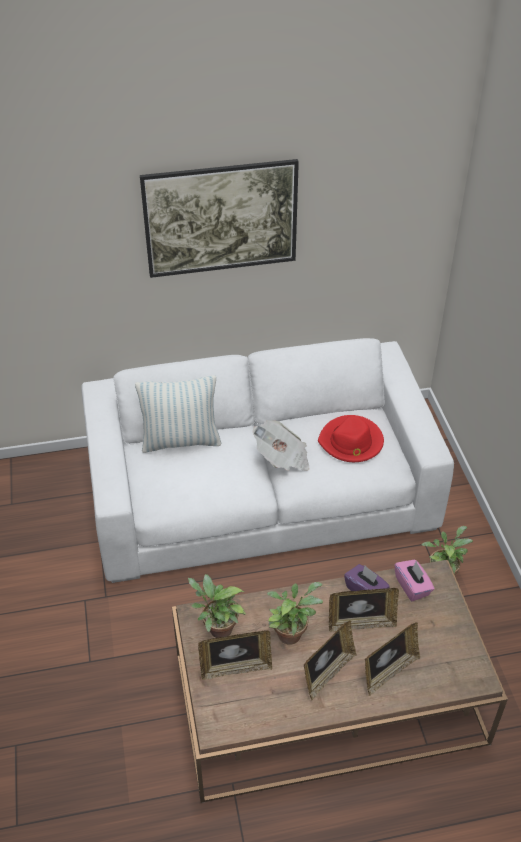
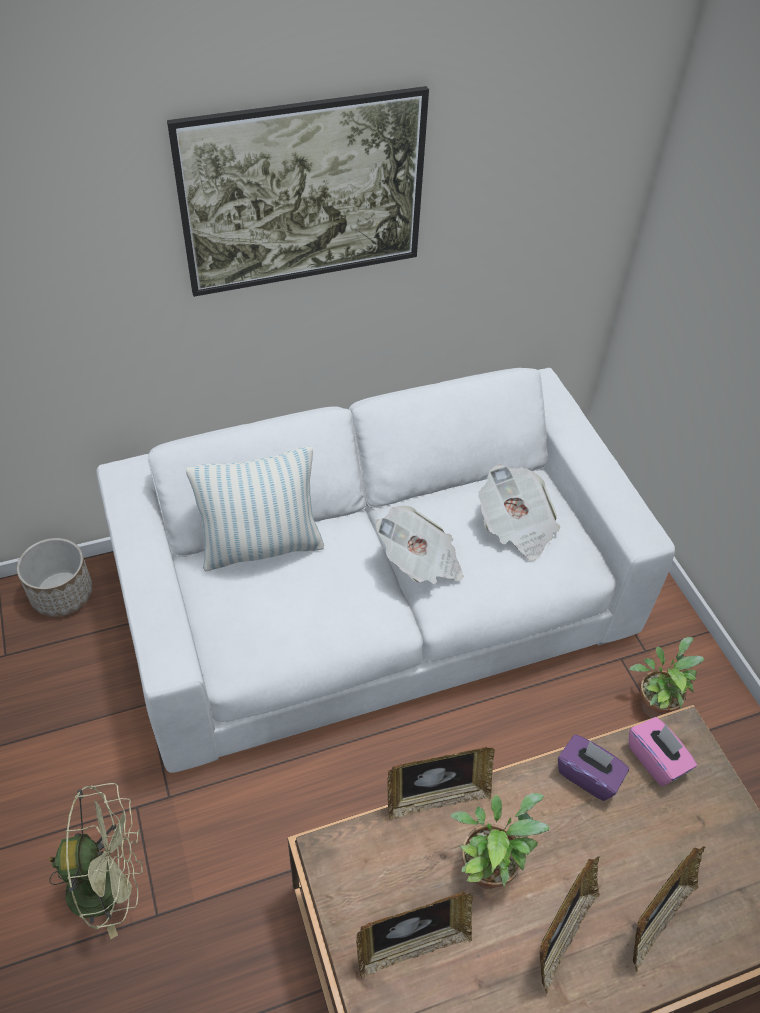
camera: 10 degrees left, 5 degrees up
(51, 470) = (62, 593): none -> planter
(62, 641) = (109, 884): none -> green fan
(217, 628) = (369, 873): potted plant -> none
(351, 442) = (516, 527): red hat -> newspaper
(361, 623) = (593, 834): picture frame -> picture frame (437, 798)

